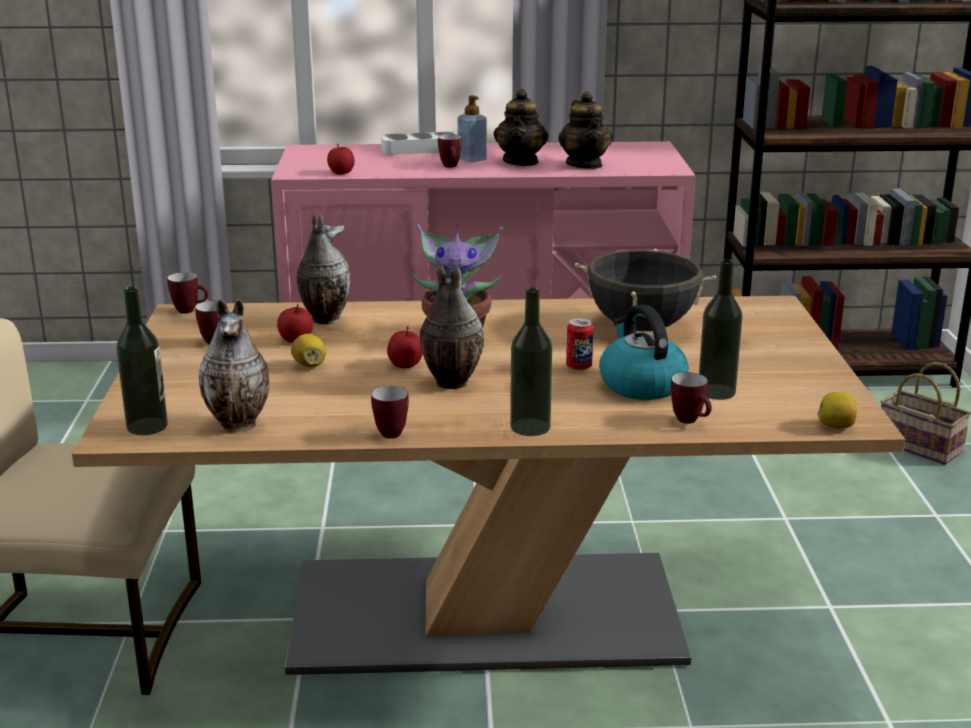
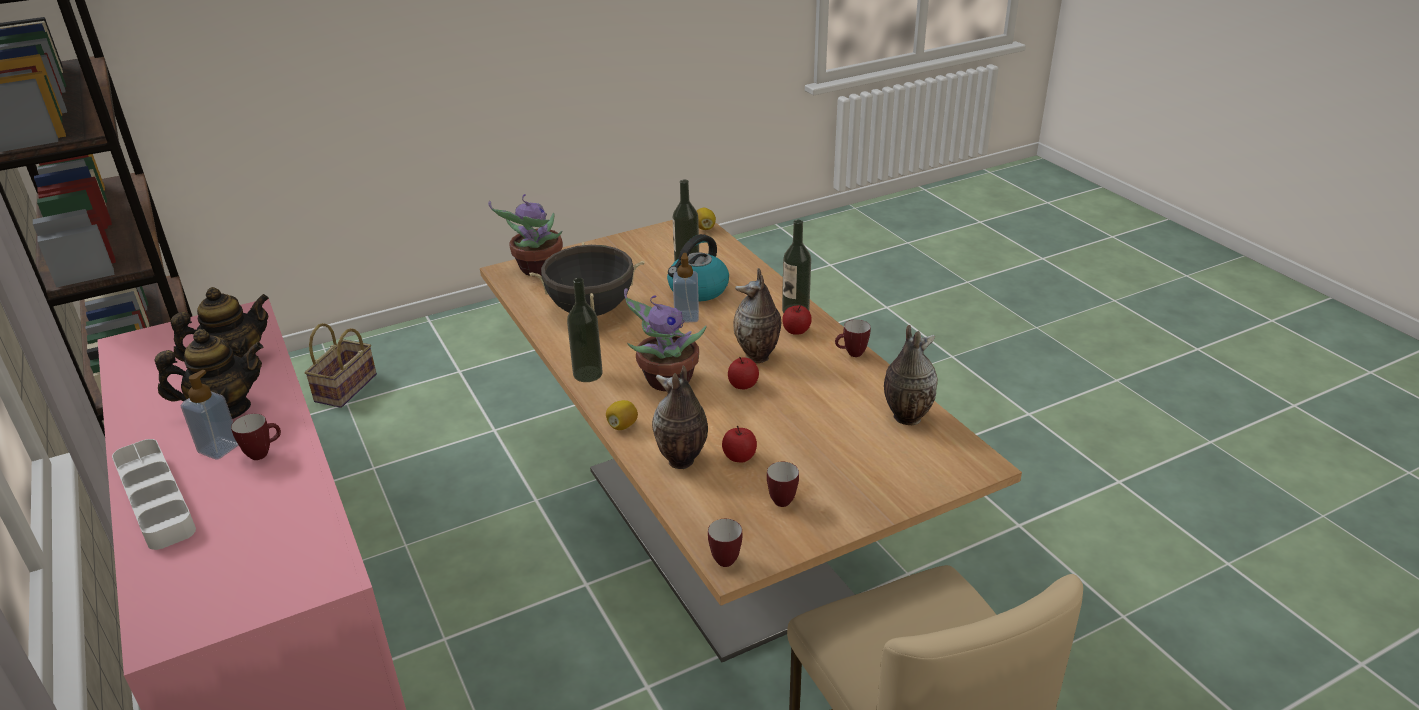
camera: 115 degrees left, 10 degrees up
(147, 426) = (952, 457): bottle -> bottle (587, 374)
(309, 365) = (783, 428): lemon -> lemon (622, 426)
(341, 173) = (318, 533): apple -> apple (796, 331)
(579, 367) = (686, 317): can -> soap dispenser
(691, 421) = (737, 266): mug -> none
(769, 317) = (537, 269): none -> potted plant

